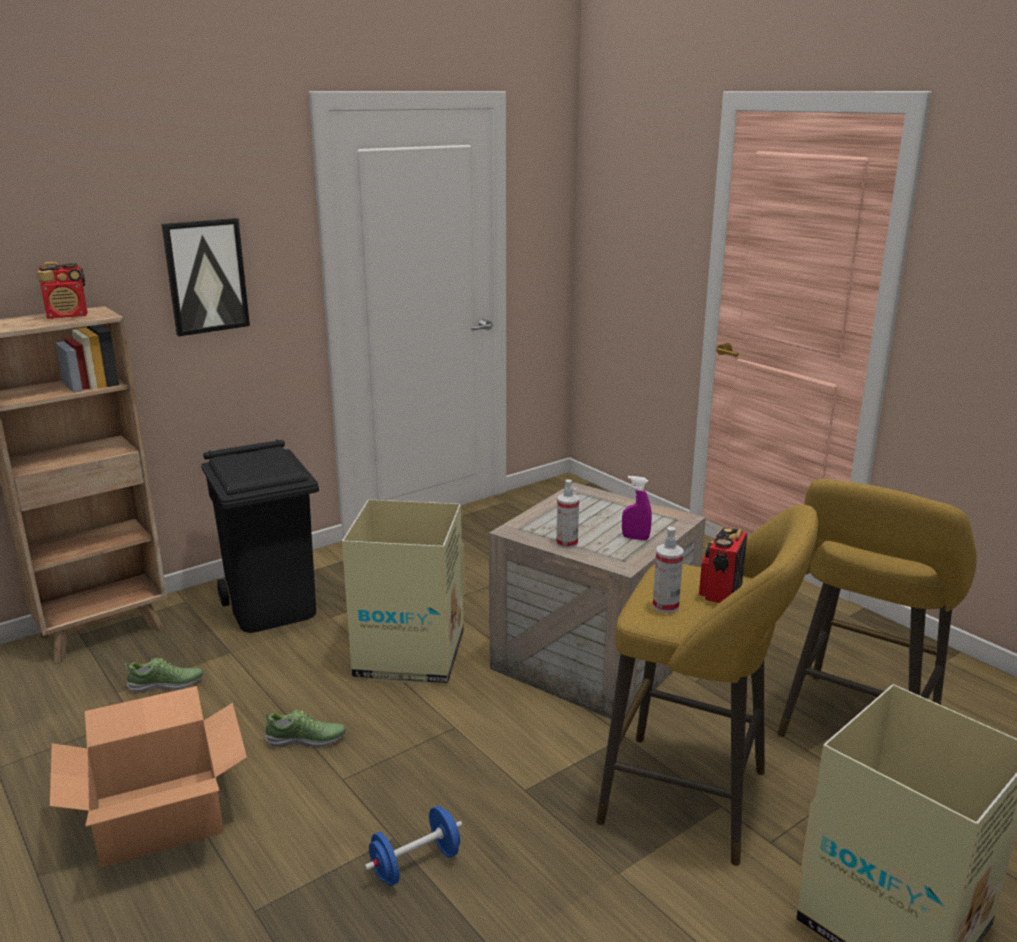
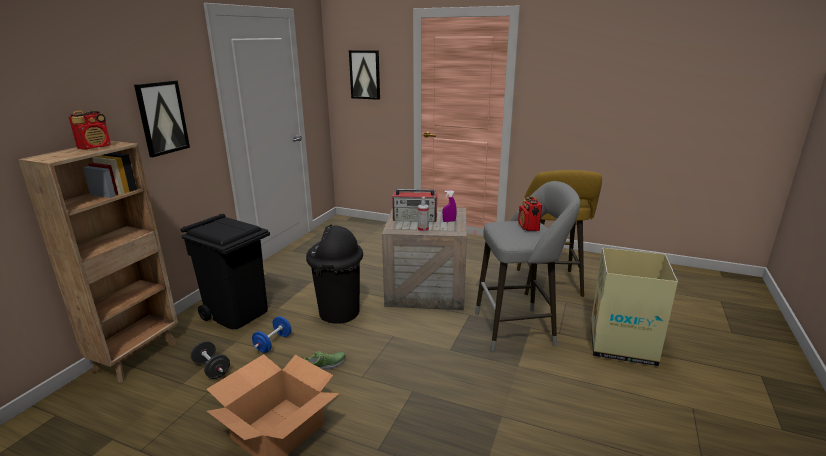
camera: 30 degrees left, 0 degrees up
(166, 685) = (212, 369): shoe -> black dumbbell
(409, 656) = (339, 313): cardboard box -> black trash can
(415, 864) = (433, 397): blue dumbbell -> blue dumbbell (273, 343)
(579, 519) = (415, 219): none -> radio
(634, 216) = (365, 74): none -> picture
(665, 606) = (515, 237): spray bottle -> none
(695, 800) = (519, 328): yellow stool -> grey stool

